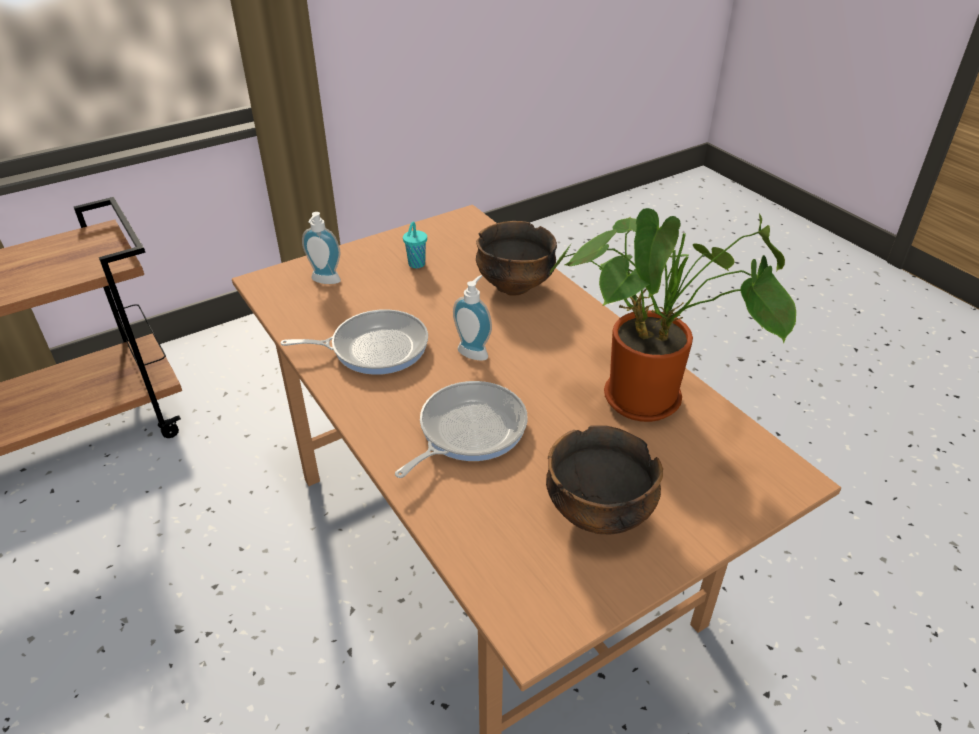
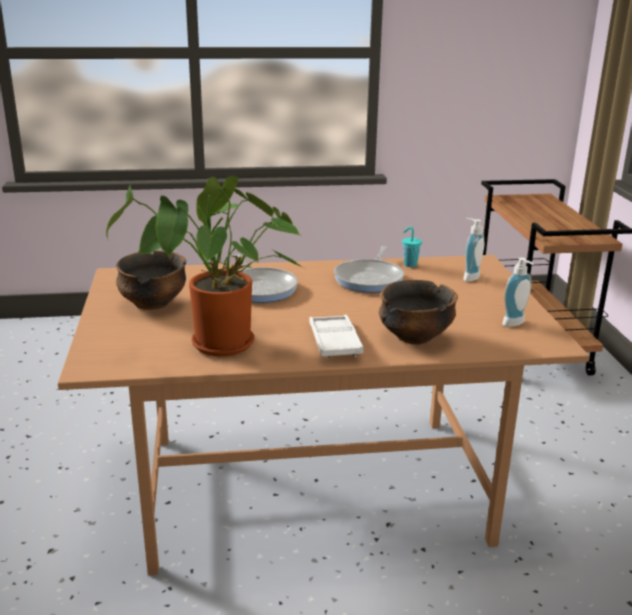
camera: 115 degrees right, 15 degrees down
(416, 265) = (475, 308): turquoise cup -> turquoise cup (409, 264)
(475, 351) = (336, 305): soap dispenser -> soap dispenser (516, 324)
(566, 327) = (334, 342): none -> white tray

